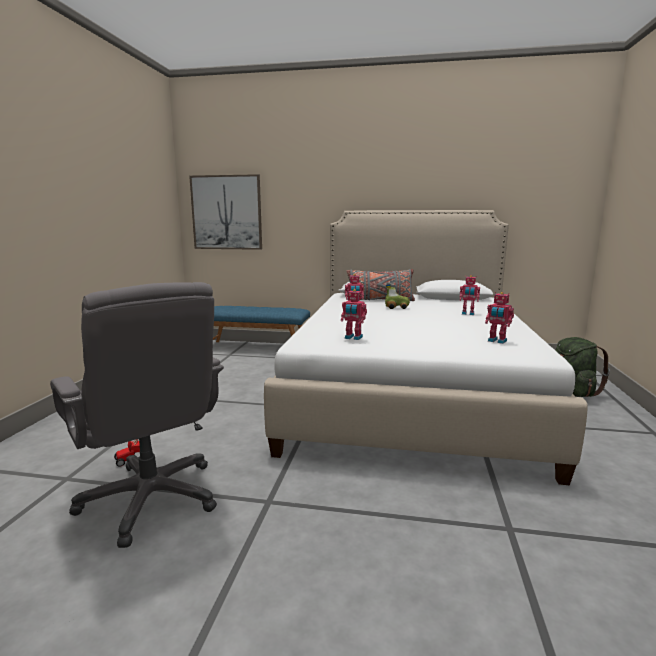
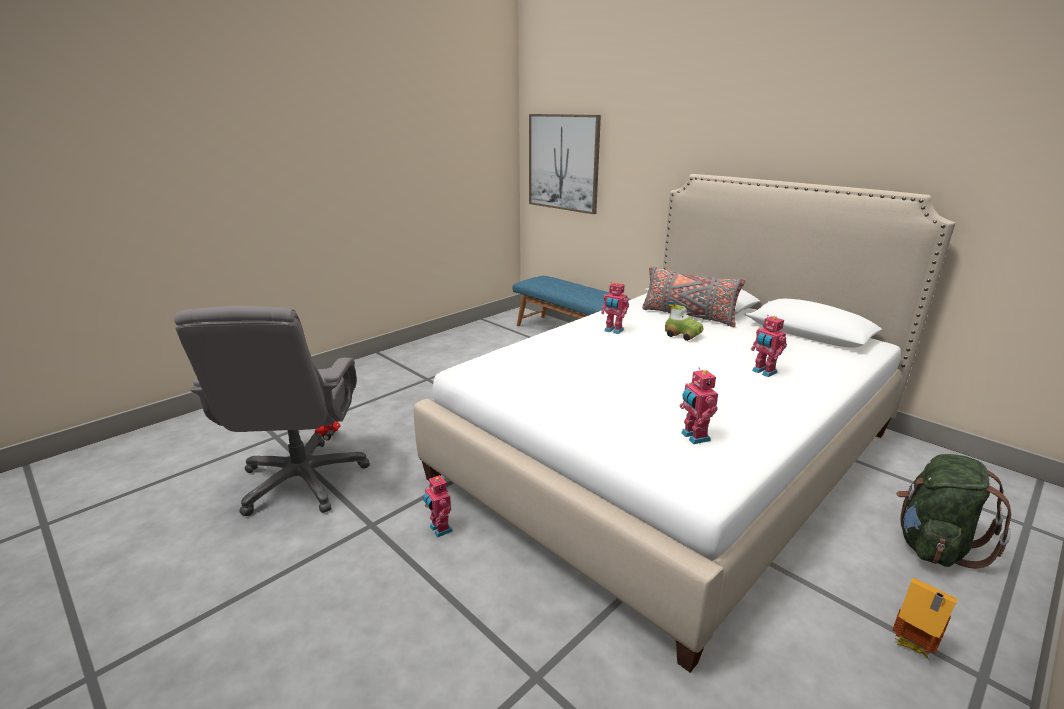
camera: 35 degrees right, 10 degrees up
(353, 338) = (524, 377): toy robot -> toy robot (439, 529)
(621, 433) = (912, 647): none -> toy house

